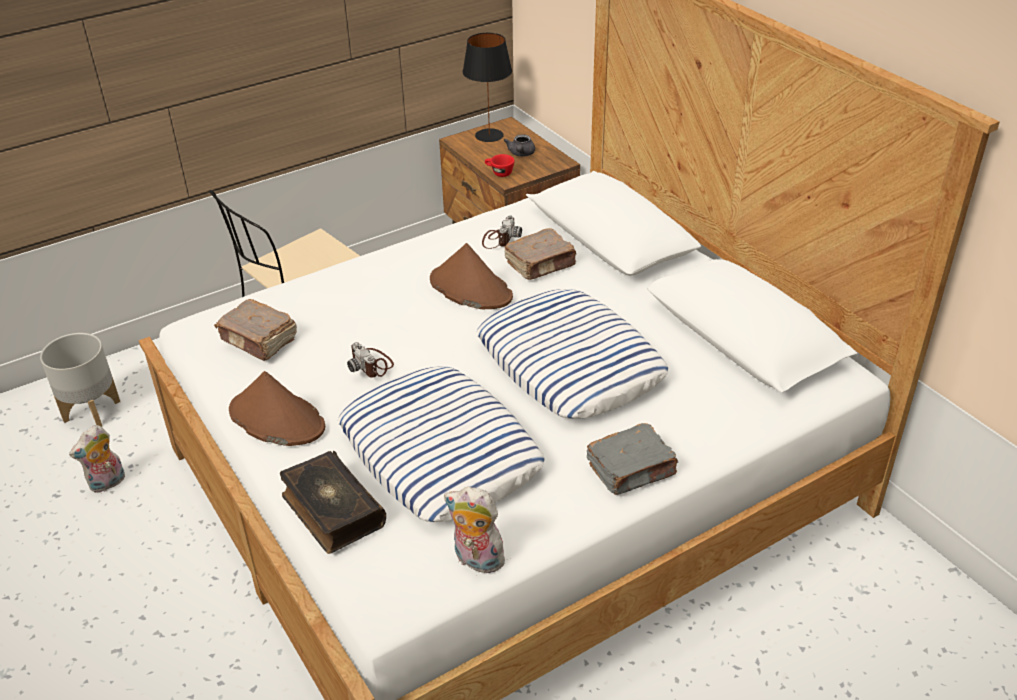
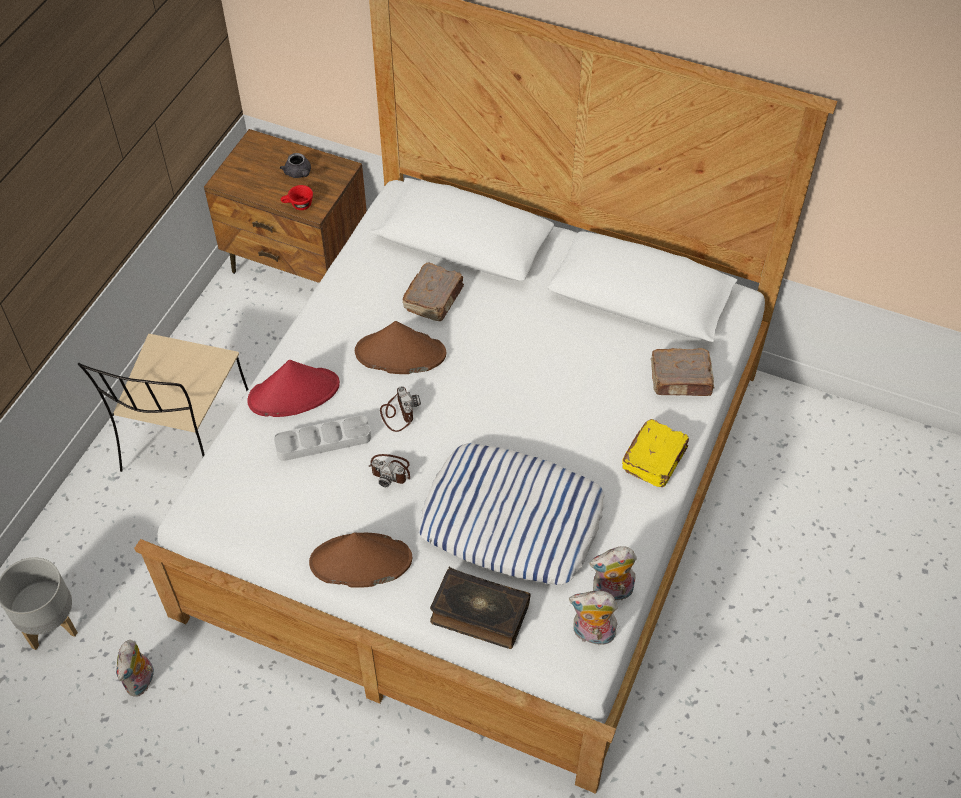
camera: 35 degrees left, 15 degrees up
(259, 340) = (274, 497): brown book -> brown book (681, 380)
(339, 320) = (323, 441): none -> grey tray
(355, 281) = (294, 393): none -> red hat
(419, 586) = (592, 634): none -> plush toy
(489, 135) = (249, 162): black table lamp -> none
(499, 239) = (376, 287): camera -> camera (398, 413)
(570, 364) = (538, 388): pillow -> none
(632, 470) = (655, 459): grey book -> yellow book

